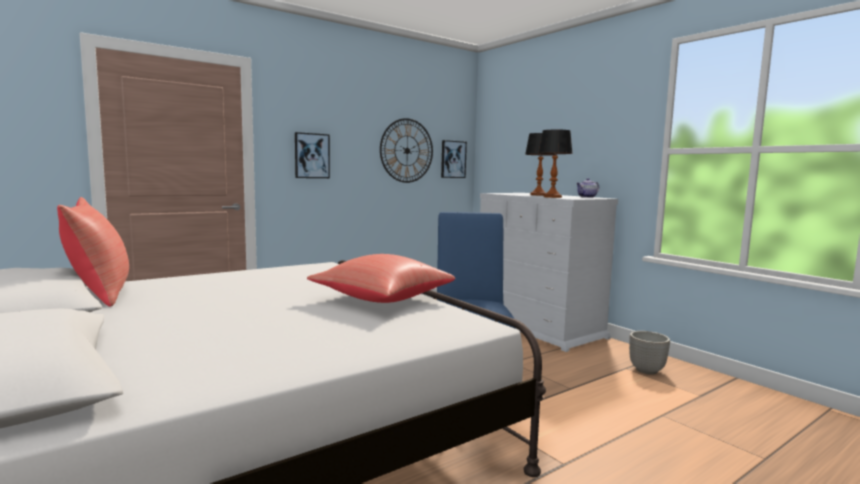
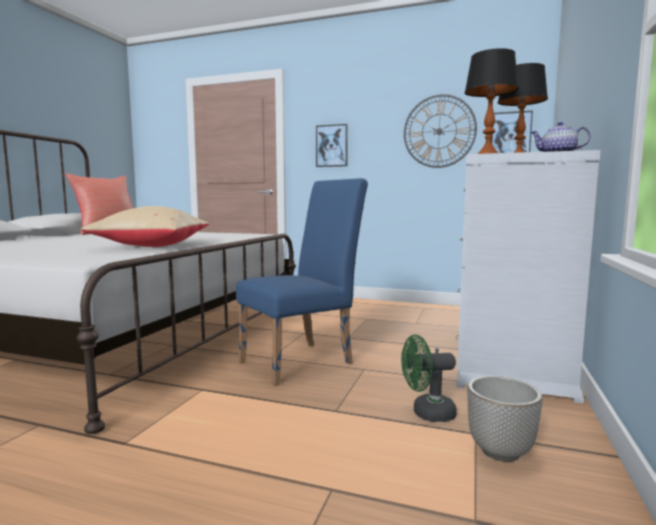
camera: 55 degrees right, 0 degrees up
(381, 300) = (151, 246): red pillow -> beige pillow
(594, 369) = (427, 413): none -> green fan

